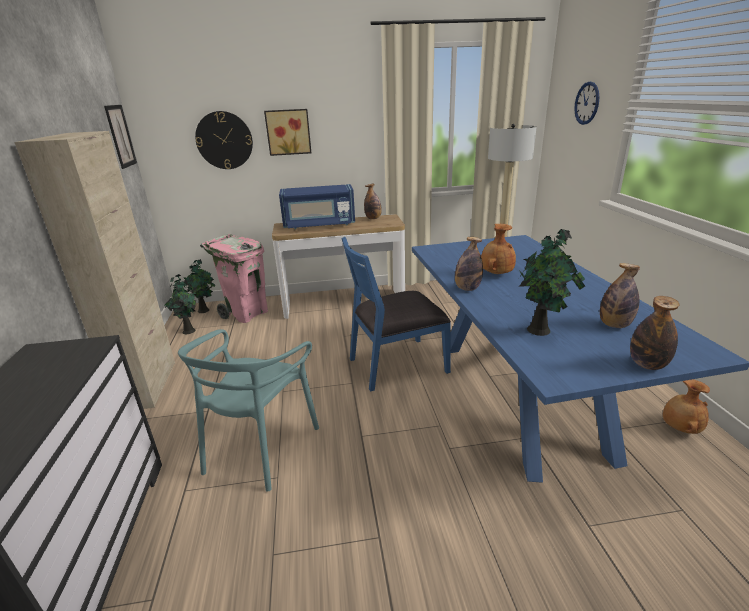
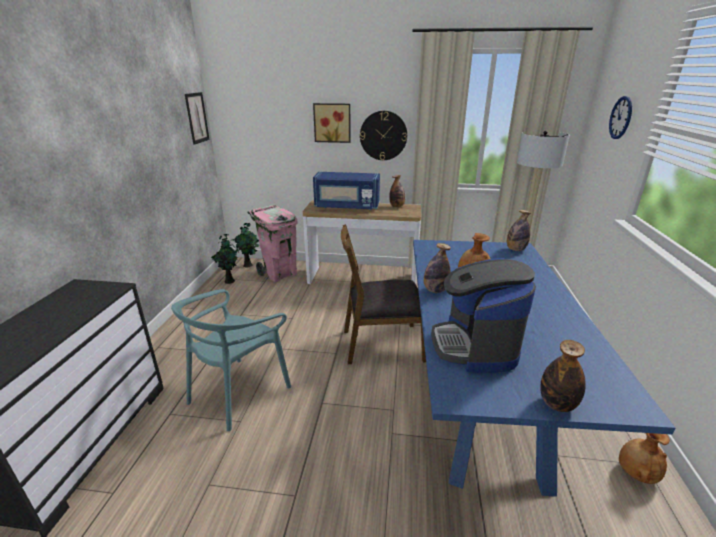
camera: 15 degrees right, 0 degrees up
(148, 385) = (181, 321): beige cabinet -> none
(224, 140) = (279, 126): wall clock -> wall clock (383, 135)
(396, 364) = (382, 344): blue chair -> brown chair
(540, 330) = (475, 346): potted plant -> coffee machine
(614, 325) = (553, 355): bottle -> bottle (515, 249)

